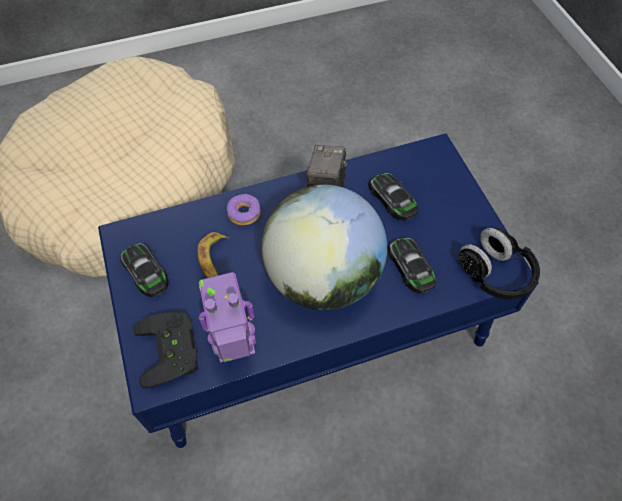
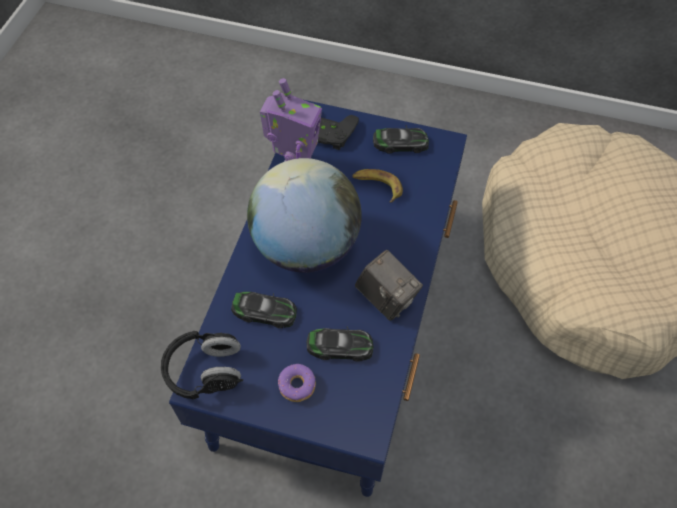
camera: 125 degrees right, 0 degrees up
(244, 213) = (410, 228): donut -> donut (297, 386)

